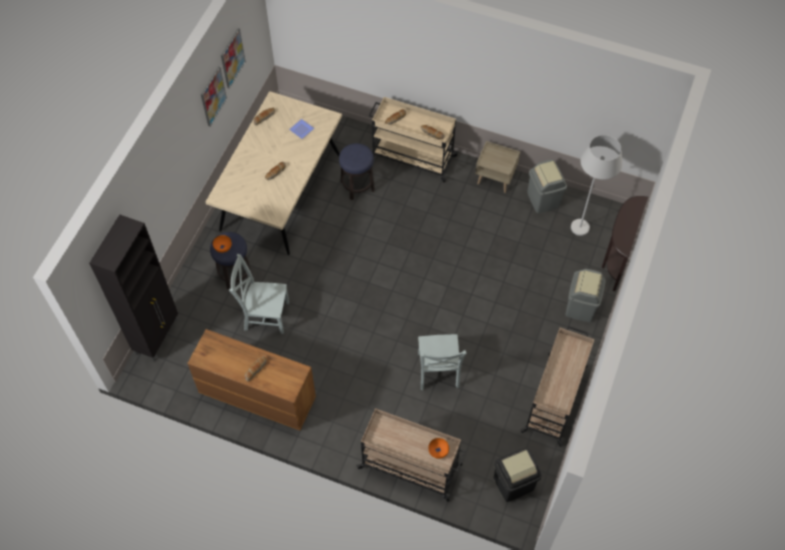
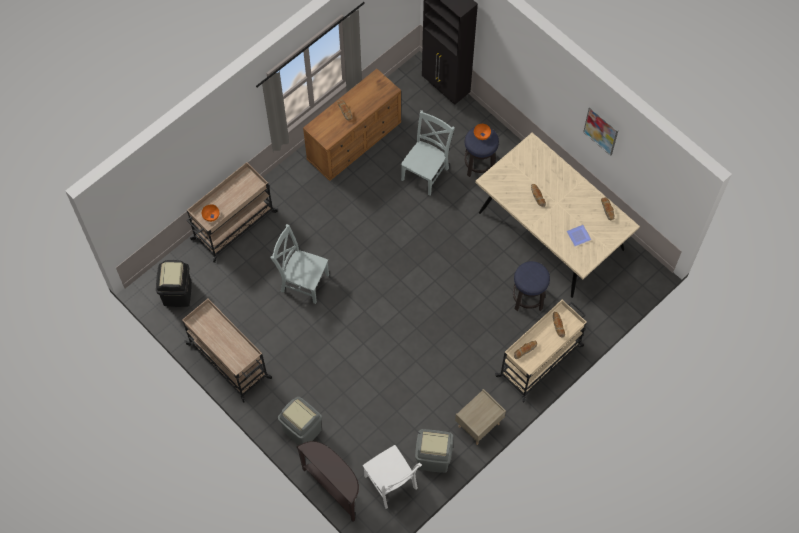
camera: 115 degrees right, 5 degrees up
(232, 58) = (636, 156): picture -> none
(584, 220) = (391, 484): white floor lamp -> white chair

